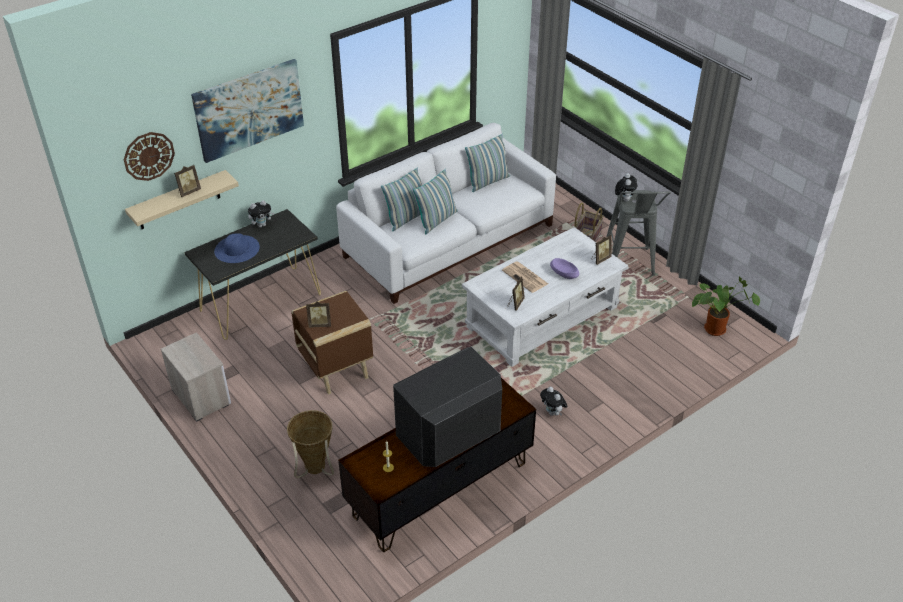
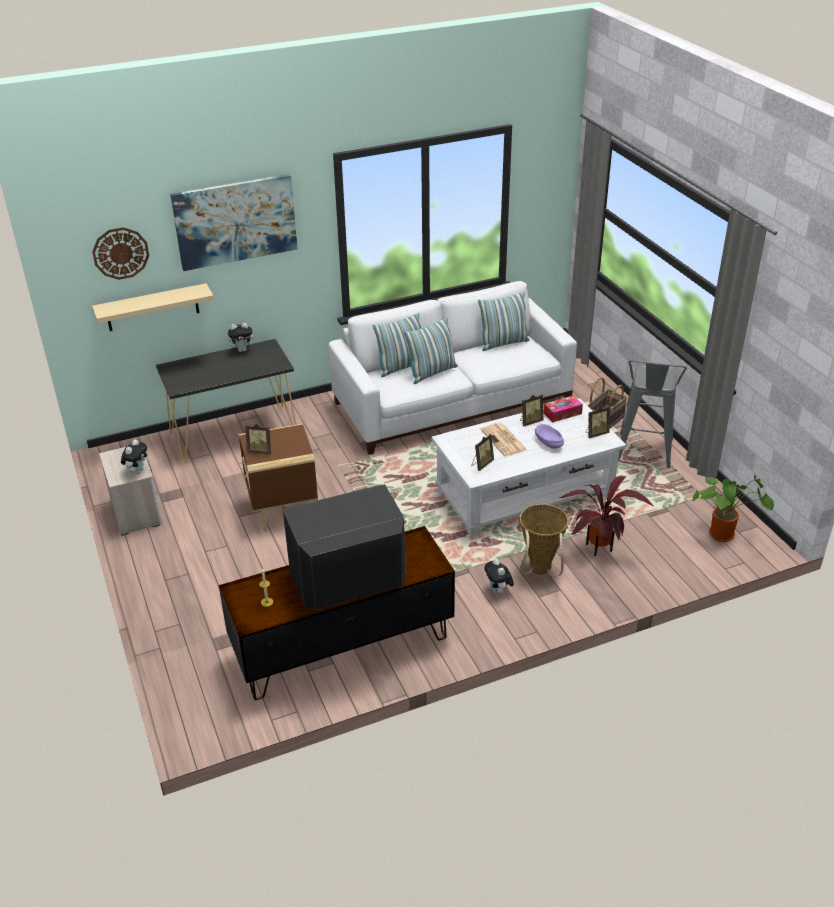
camera: 15 degrees right, 5 degrees down
(188, 192) = (160, 298): picture frame -> picture frame (530, 421)
(237, 249) = (208, 368): blue hat -> none
(315, 471) = (218, 605): basket -> basket (539, 572)
(565, 244) = (562, 413): none -> tissue box
(622, 360) = (598, 549): none -> potted plant
(624, 199) = (640, 373): plush toy -> plush toy (137, 470)

